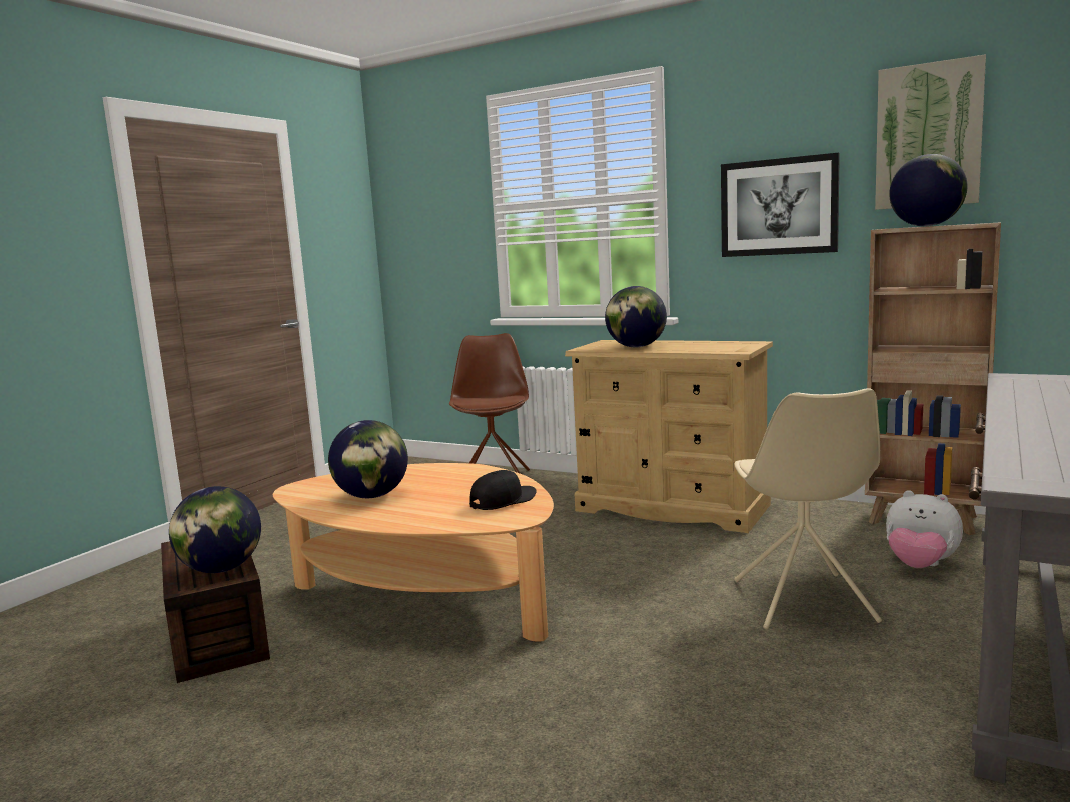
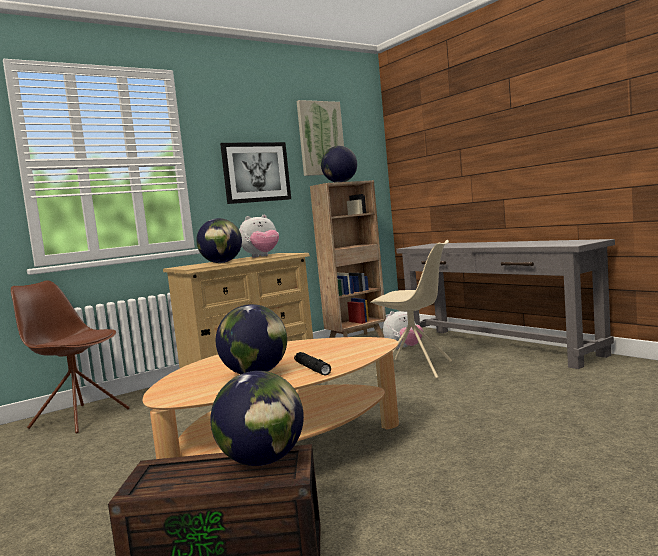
camera: 65 degrees left, 5 degrees down
(386, 514) = (312, 369): none -> black flashlight
(503, 501) = (336, 344): black cap -> none
(706, 346) = (262, 256): none -> plush toy

